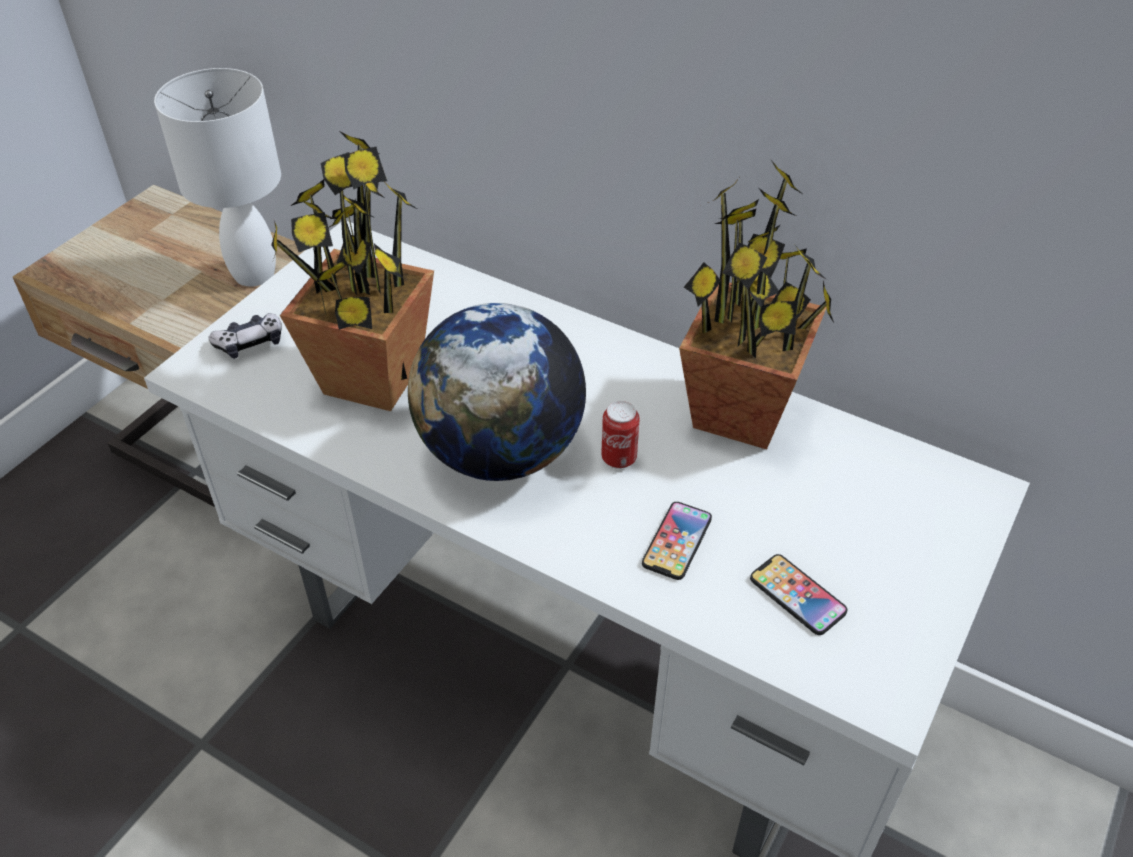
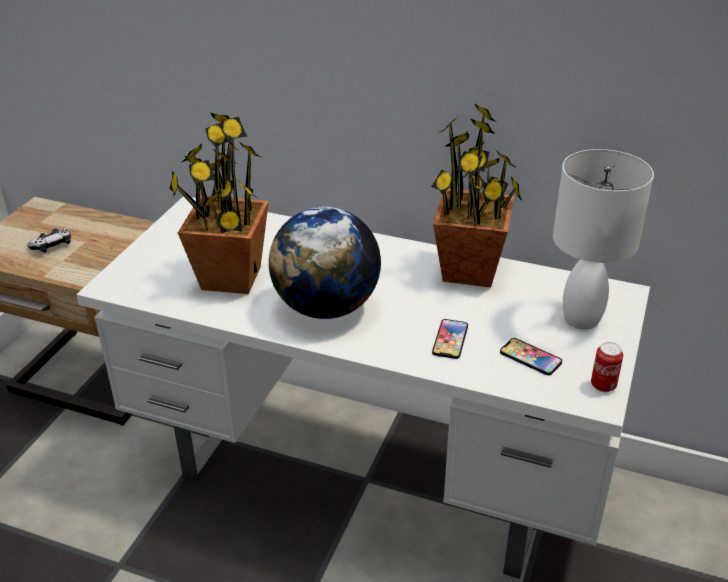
camera: 10 degrees left, 10 degrees down
(250, 343) = (143, 268): game controller -> game controller (52, 246)
(253, 275) = (121, 240): white table lamp -> white table lamp (581, 320)
(619, 458) = (401, 302): can -> can (603, 386)

